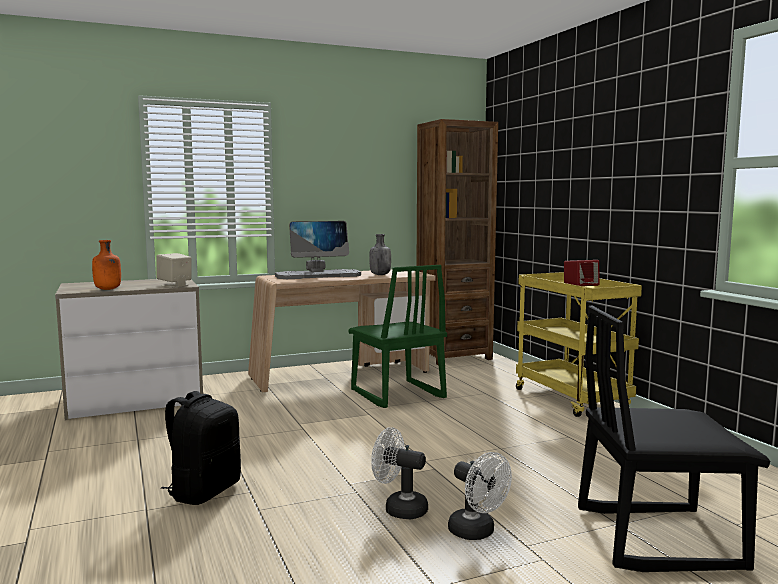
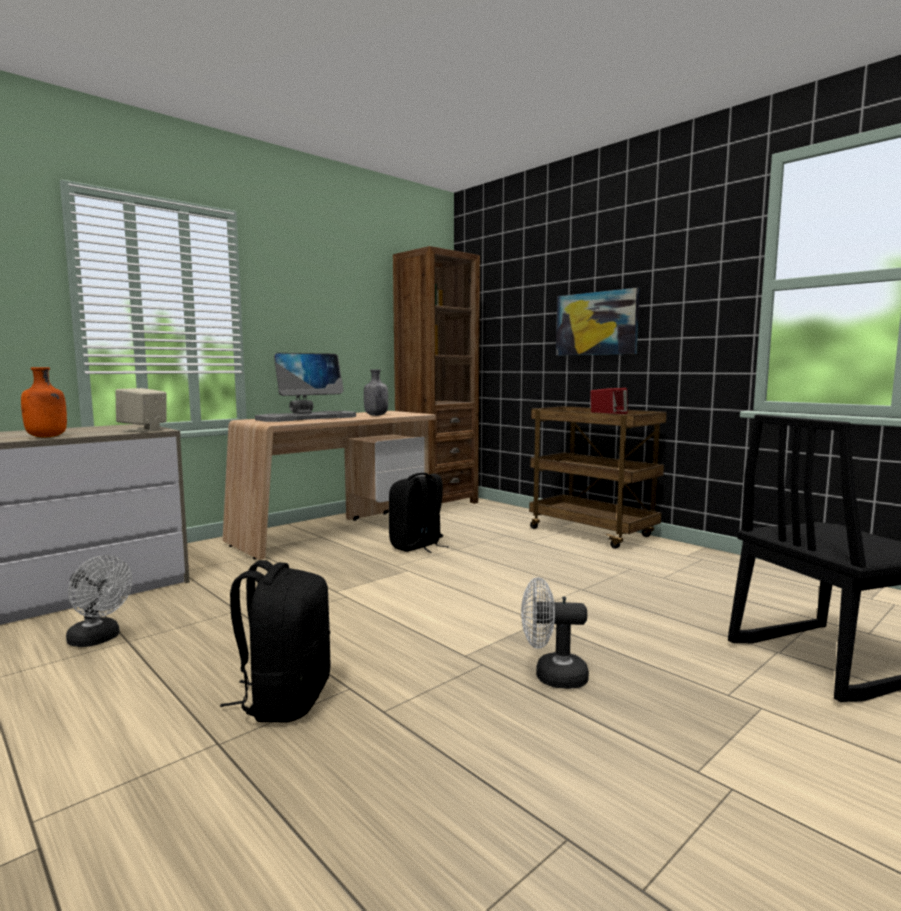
camera: 20 degrees left, 0 degrees up
(396, 395) = (417, 546): green chair -> black backpack
(477, 533) = (664, 689): white fan -> white fan (98, 639)
(573, 400) = (593, 533): yellow cart -> brown cart
(591, 192) = (596, 323): none -> picture

